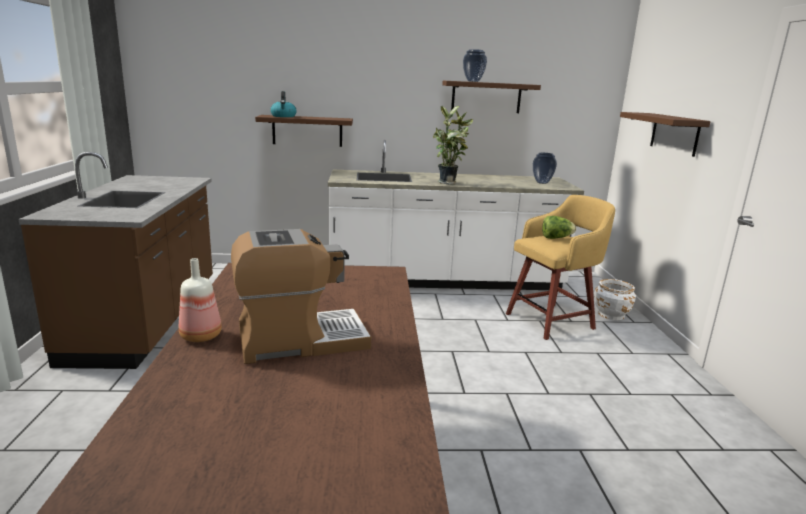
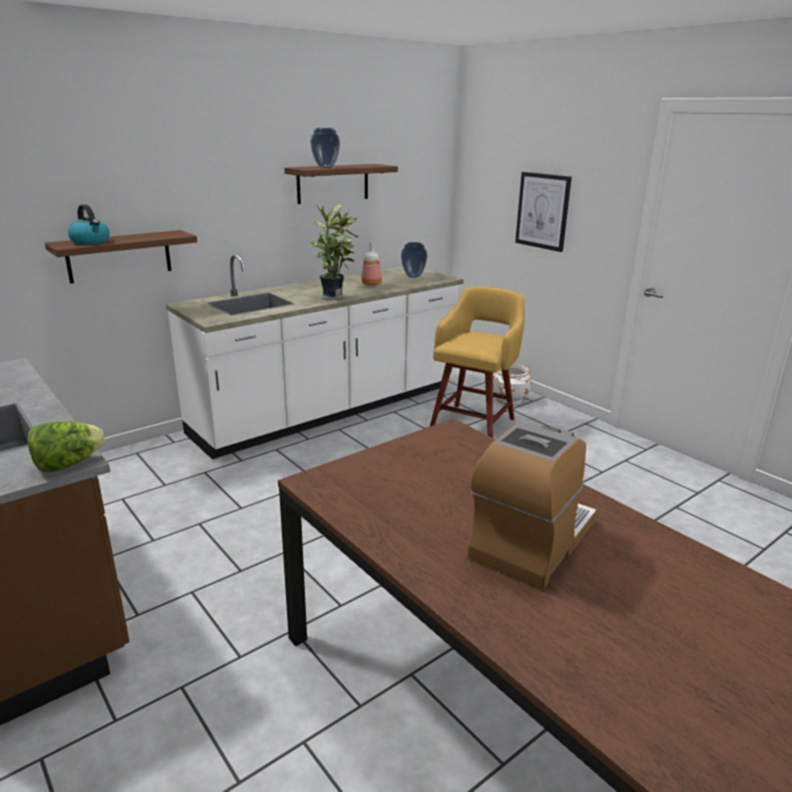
camera: 35 degrees left, 5 degrees up
(201, 335) = (443, 582): bottle -> bottle (371, 284)
(556, 238) = (472, 337): lettuce -> lettuce (68, 464)
(674, 134) = (542, 211): brown shelf -> picture

